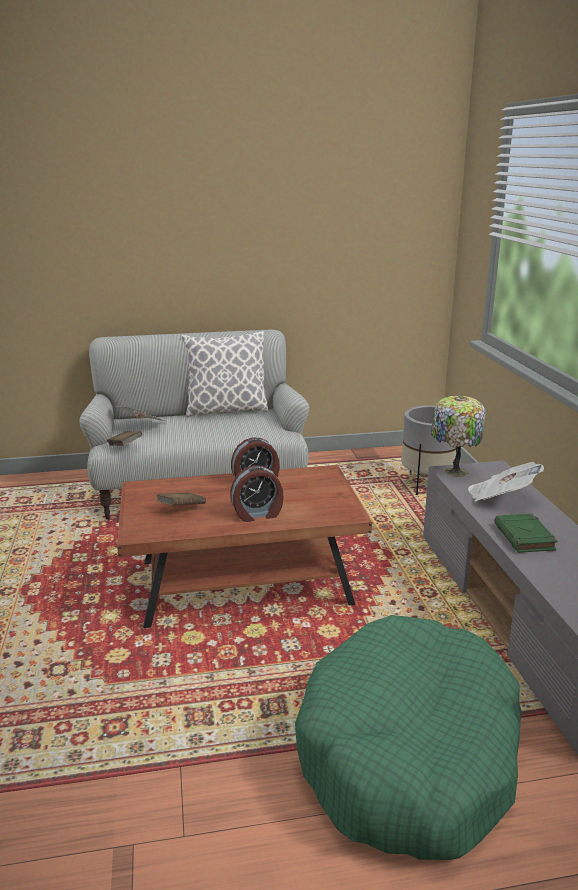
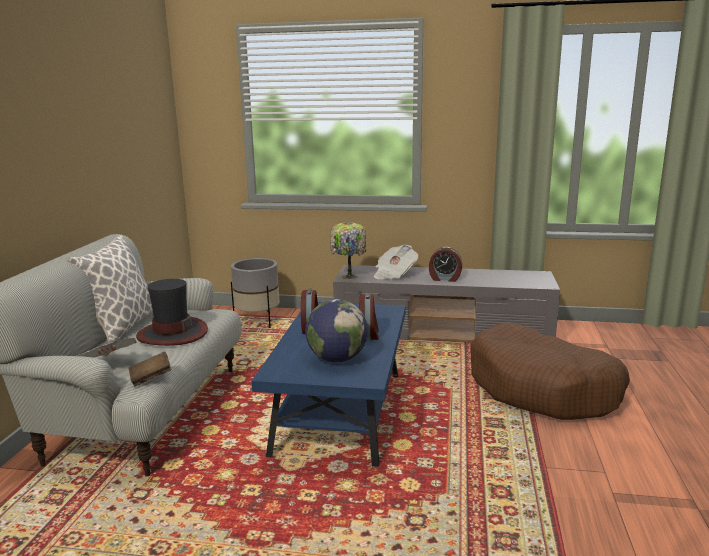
camera: 70 degrees left, 5 degrees down
(181, 509) = (337, 359): brown book -> globe
(217, 431) = (172, 333): none -> hat
(244, 585) = (340, 413): brown coffee table -> blue coffee table
(409, 753) = (542, 389): green dog bed -> brown dog bed
(524, 537) = (445, 279): green book -> alarm clock

